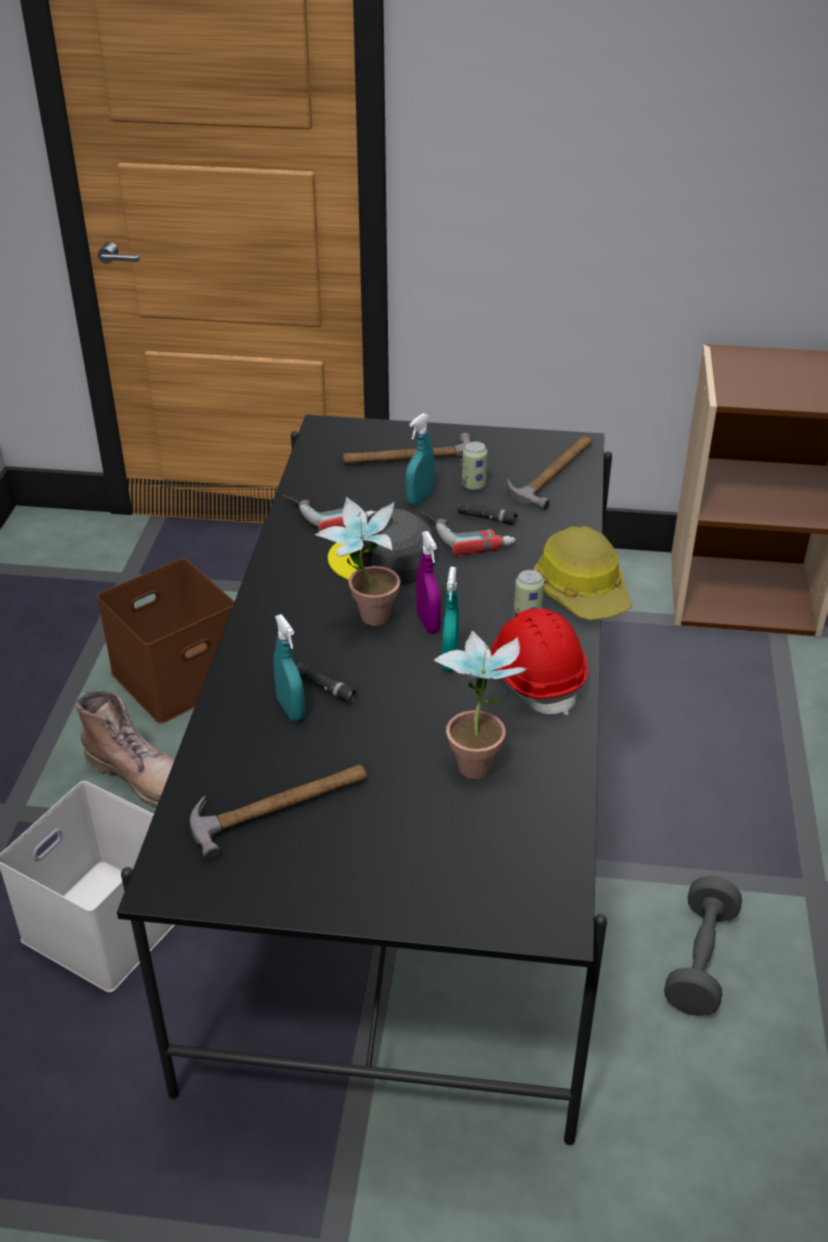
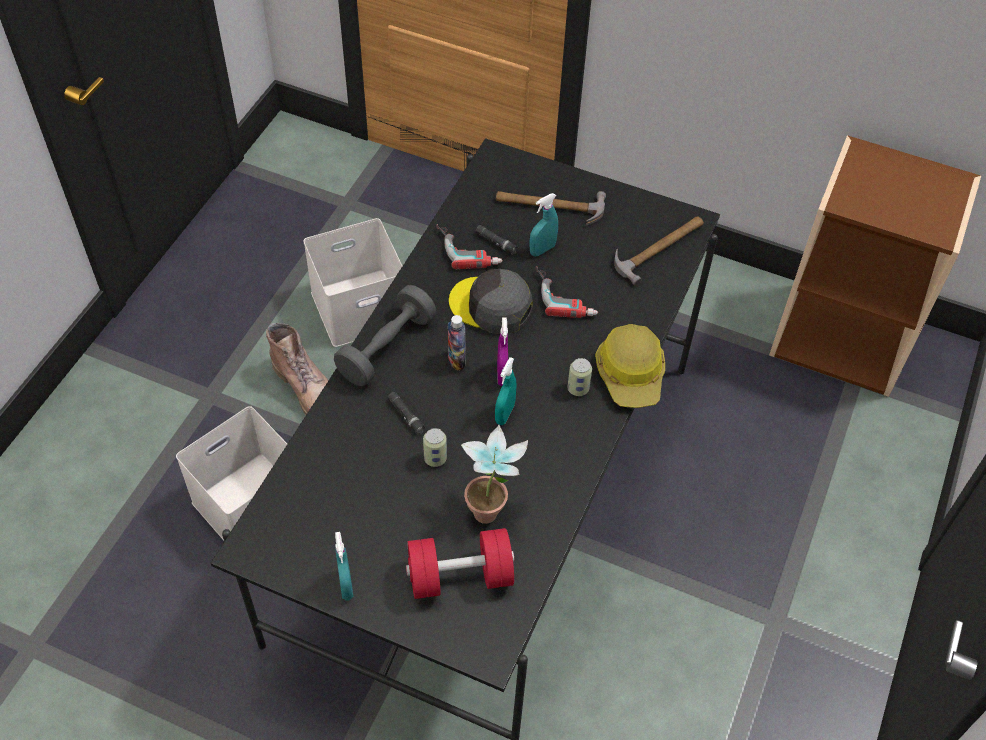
camera: 15 degrees right, 15 degrees up
(178, 675) = (360, 306): brown storage box -> white storage box
(280, 806) = (341, 509): hammer -> none
(291, 709) = (375, 428): turquoise spray bottle -> turquoise spray bottle (346, 585)
(365, 620) = (456, 360): potted plant -> bottle
(473, 485) = (590, 246): can -> can (435, 459)
(473, 844) = (460, 576): none -> red dumbbell
(487, 518) = (587, 283): black flashlight -> black flashlight (496, 243)
(534, 678) = (560, 446): red hard hat -> none
(700, 960) = (661, 652): grey dumbbell -> grey dumbbell (387, 348)

